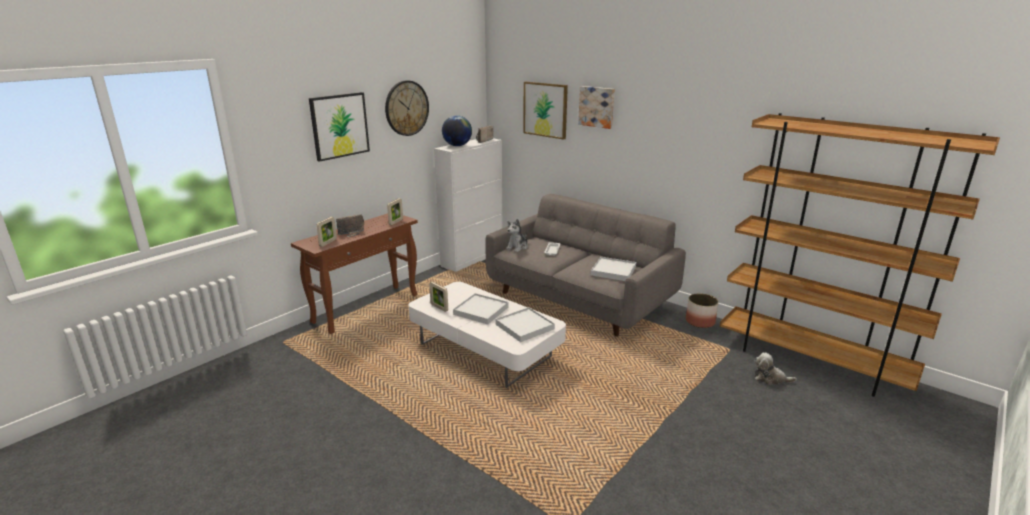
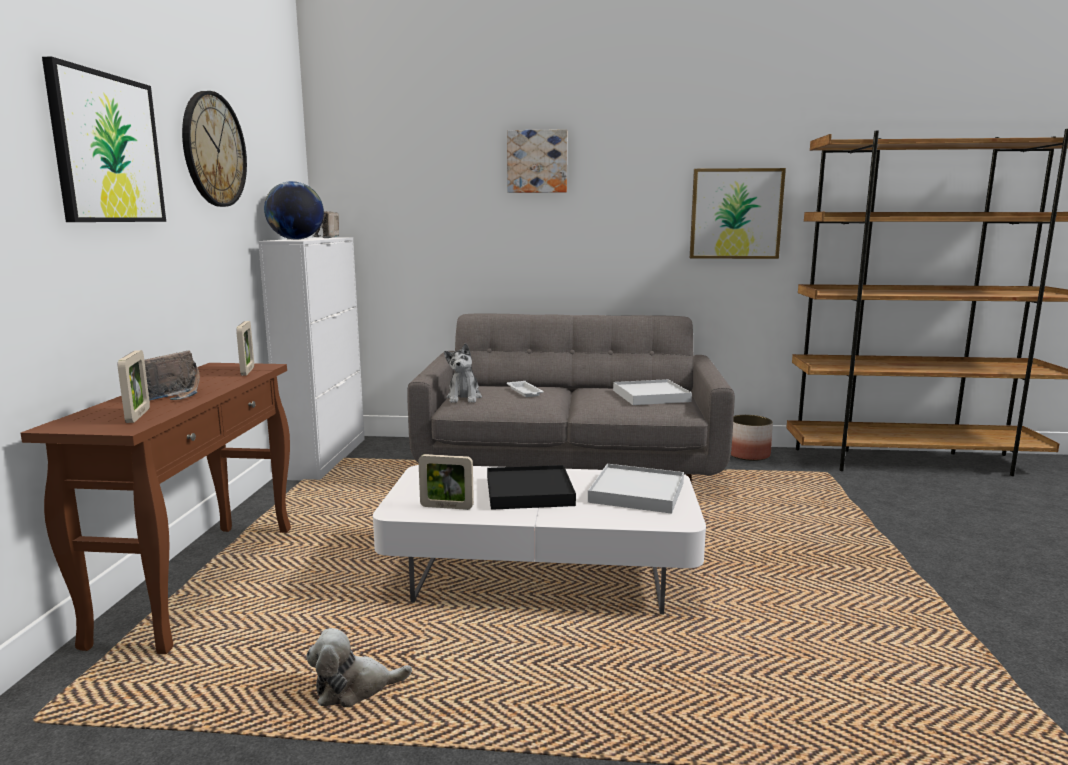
camera: 35 degrees left, 10 degrees down
(481, 310) = (529, 491): white tray -> black tray
(545, 110) = (438, 177): picture -> picture (735, 214)
(770, 378) = (913, 488): plush toy -> plush toy (354, 689)

